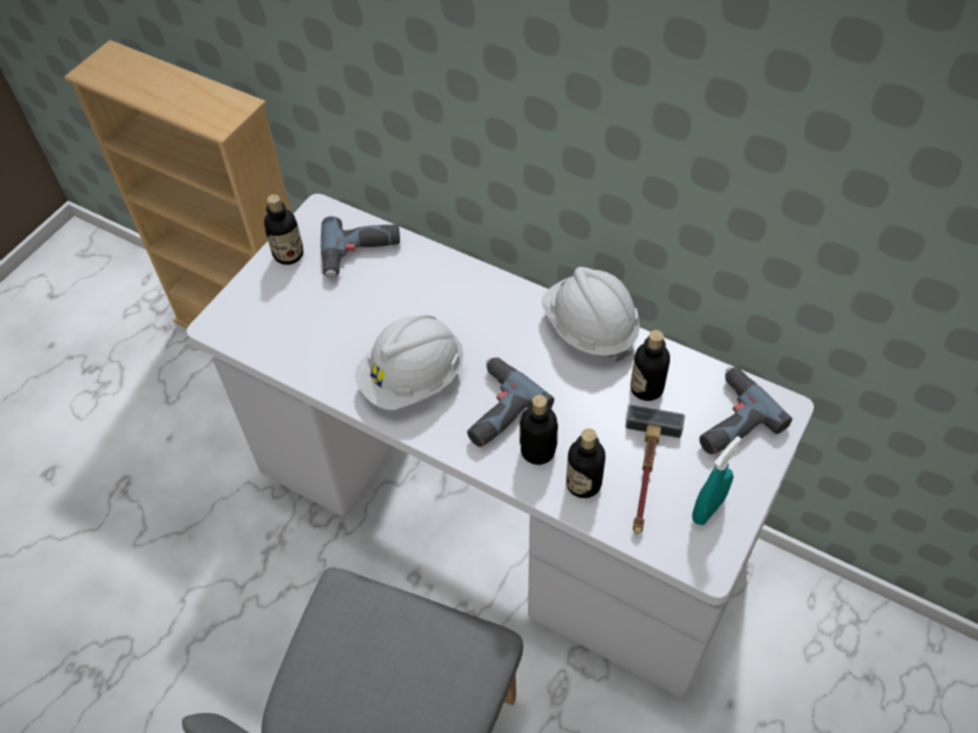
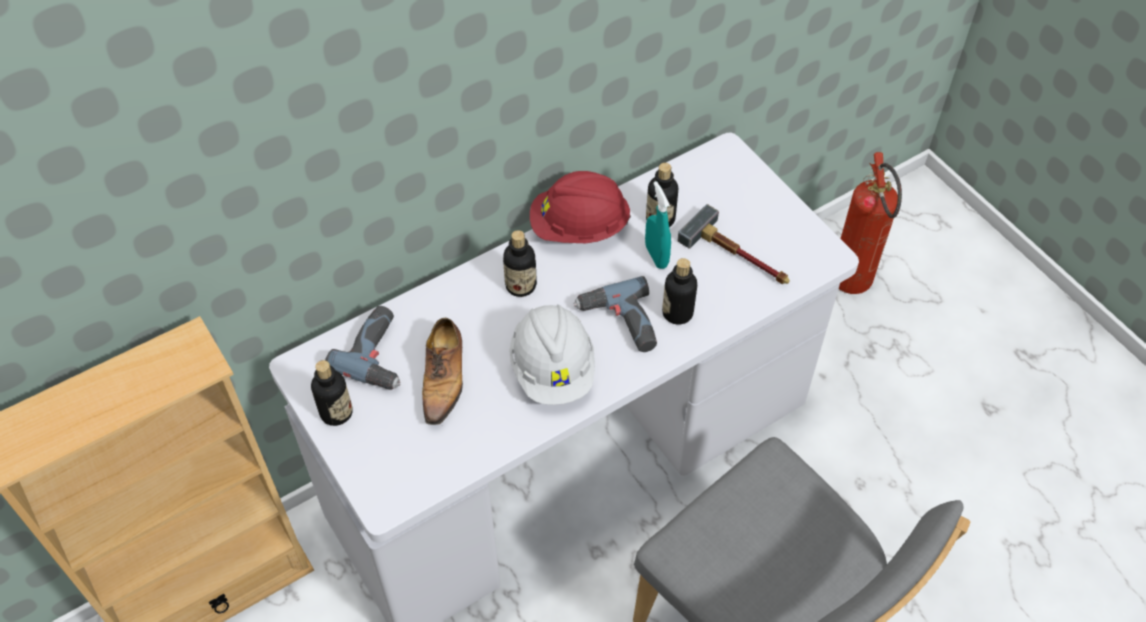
camera: 65 degrees left, 0 degrees up
(359, 307) = (444, 378): none -> shoe
(583, 483) = (724, 297): bottle -> bottle (520, 285)
(589, 328) = (579, 227): white hard hat -> red hard hat
(708, 509) = (786, 234): turquoise spray bottle -> turquoise spray bottle (656, 256)
(728, 418) = (717, 185): power drill -> none
(869, 692) = (853, 287): none -> fire extinguisher

